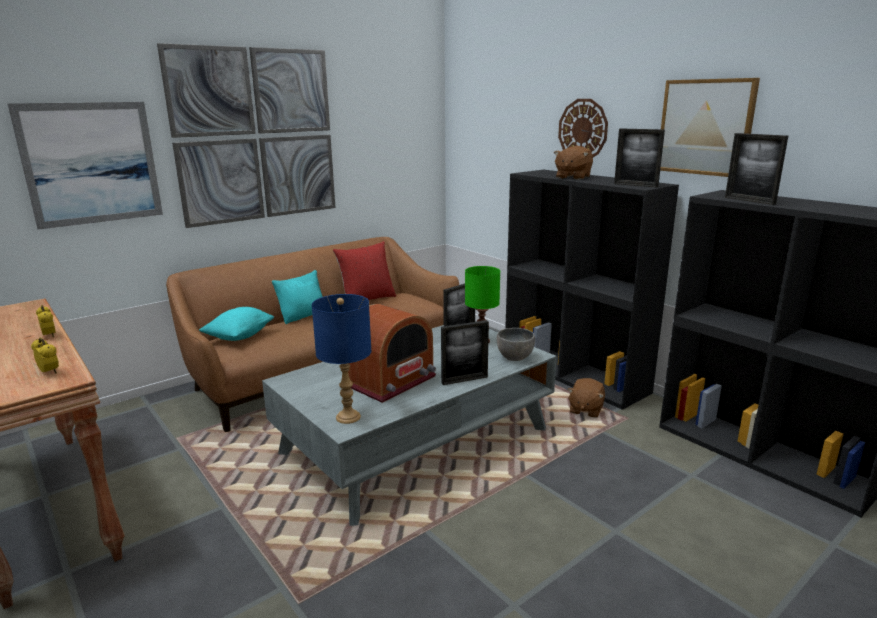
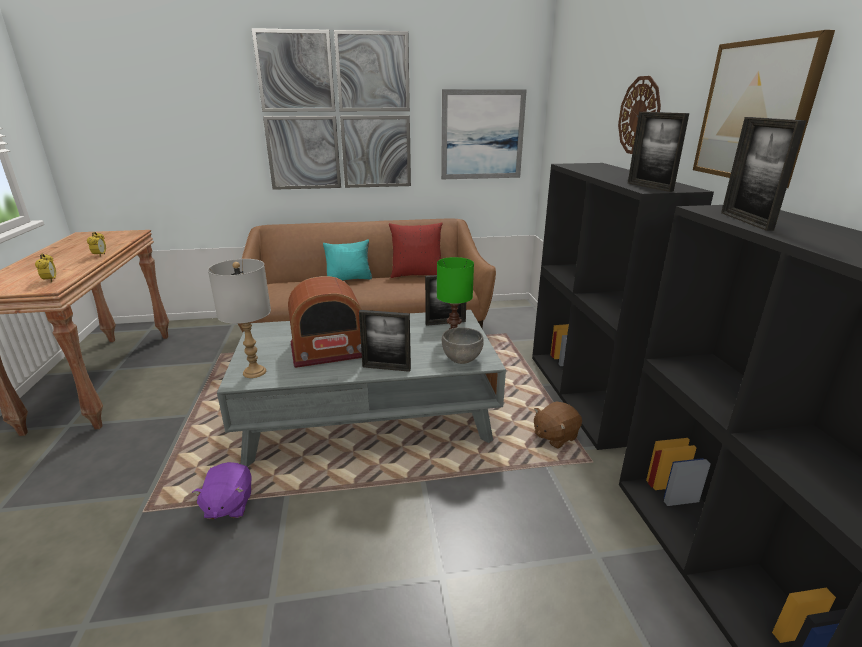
camera: 30 degrees right, 5 degrees up
(91, 163) = (200, 130): picture -> picture (482, 135)
(239, 336) = (285, 285): turquoise pillow -> none
(347, 417) = (254, 372): blue table lamp -> grey table lamp
(381, 560) = (228, 505): none -> purple plush toy
(572, 177) = (603, 172): brown plush toy -> none

